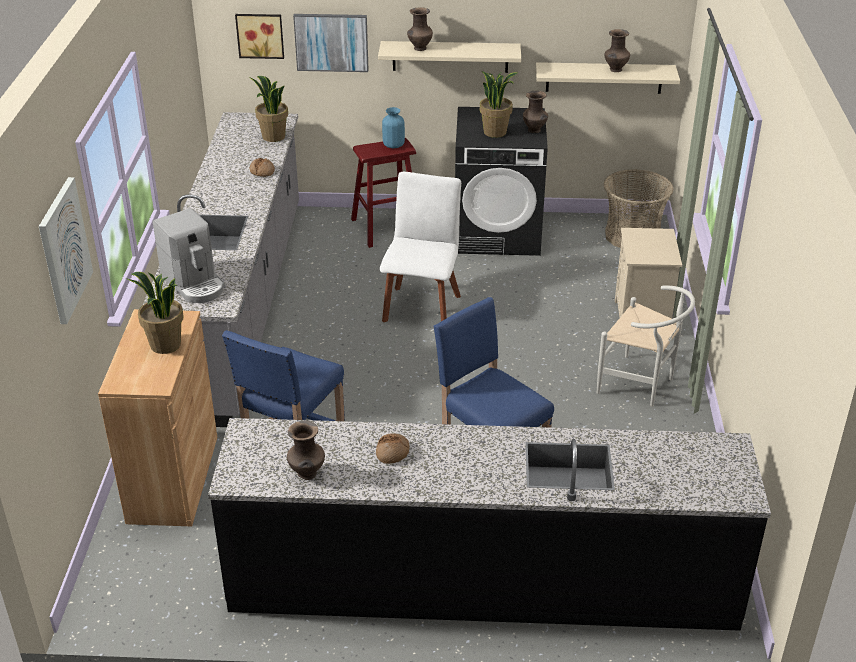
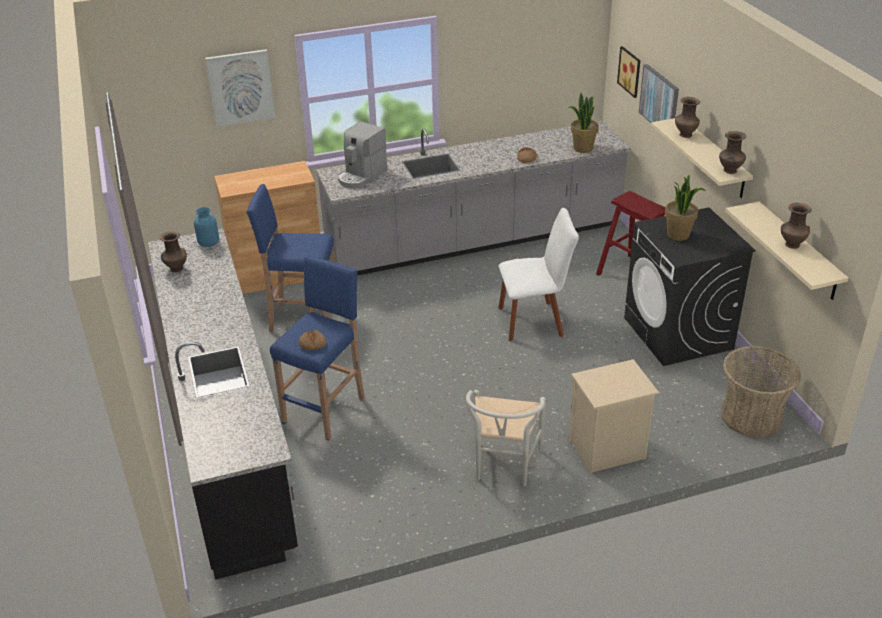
camera: 70 degrees right, 0 degrees up
(165, 345) = (271, 181): potted plant -> none
(392, 453) = (207, 294): bread -> bread (312, 344)
(393, 145) = (648, 207): blue vase -> blue vase (208, 243)
(534, 130) = (703, 254): brown vase -> brown vase (730, 171)

